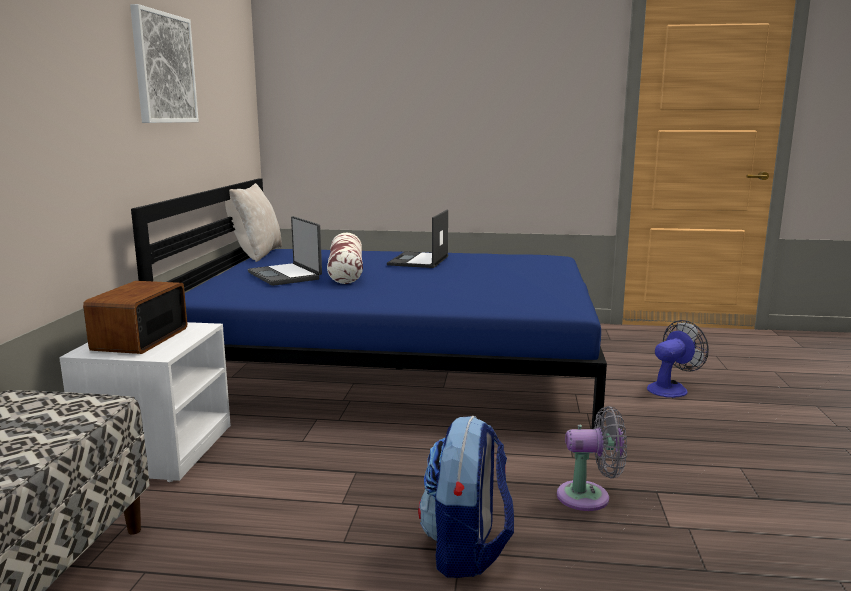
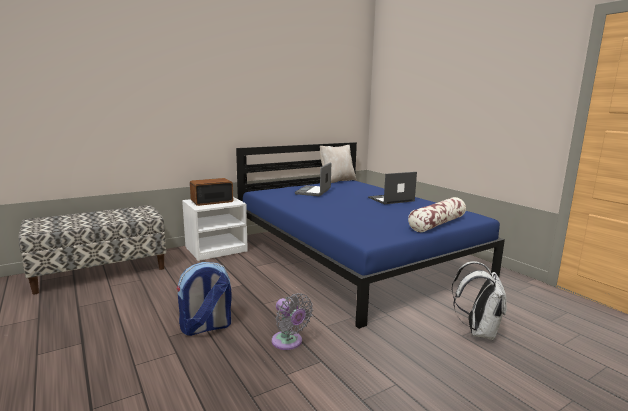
camera: 50 degrees right, 0 degrees up
(163, 68) = (279, 86): picture -> none
(346, 271) = (342, 196): pillow -> pillow (437, 224)
(671, 388) = (478, 331): fan -> white backpack

